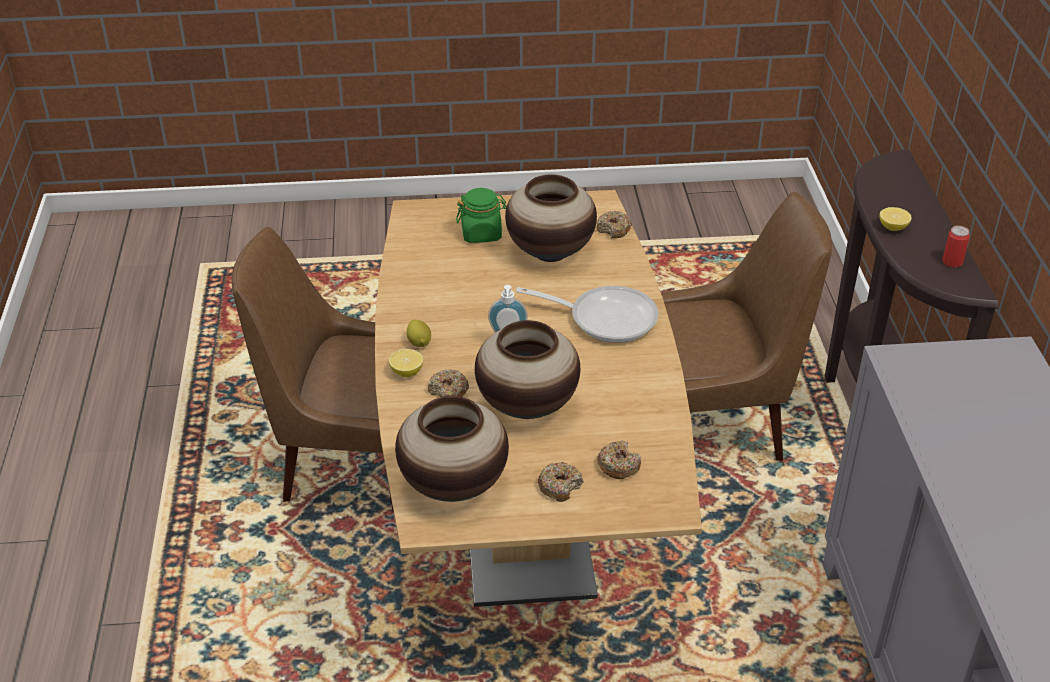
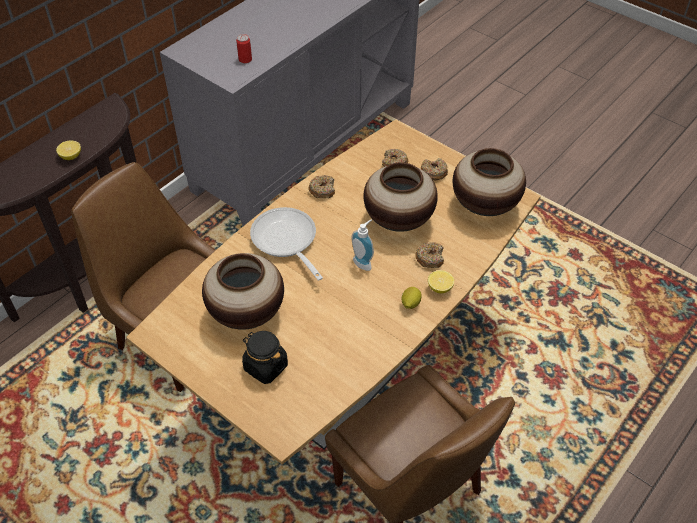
camera: 135 degrees left, 10 degrees up
(481, 233) = (265, 367): green jar -> black jar
(614, 229) = (183, 301): donut -> donut (322, 190)
(952, 262) = (89, 120): can -> can (245, 59)

